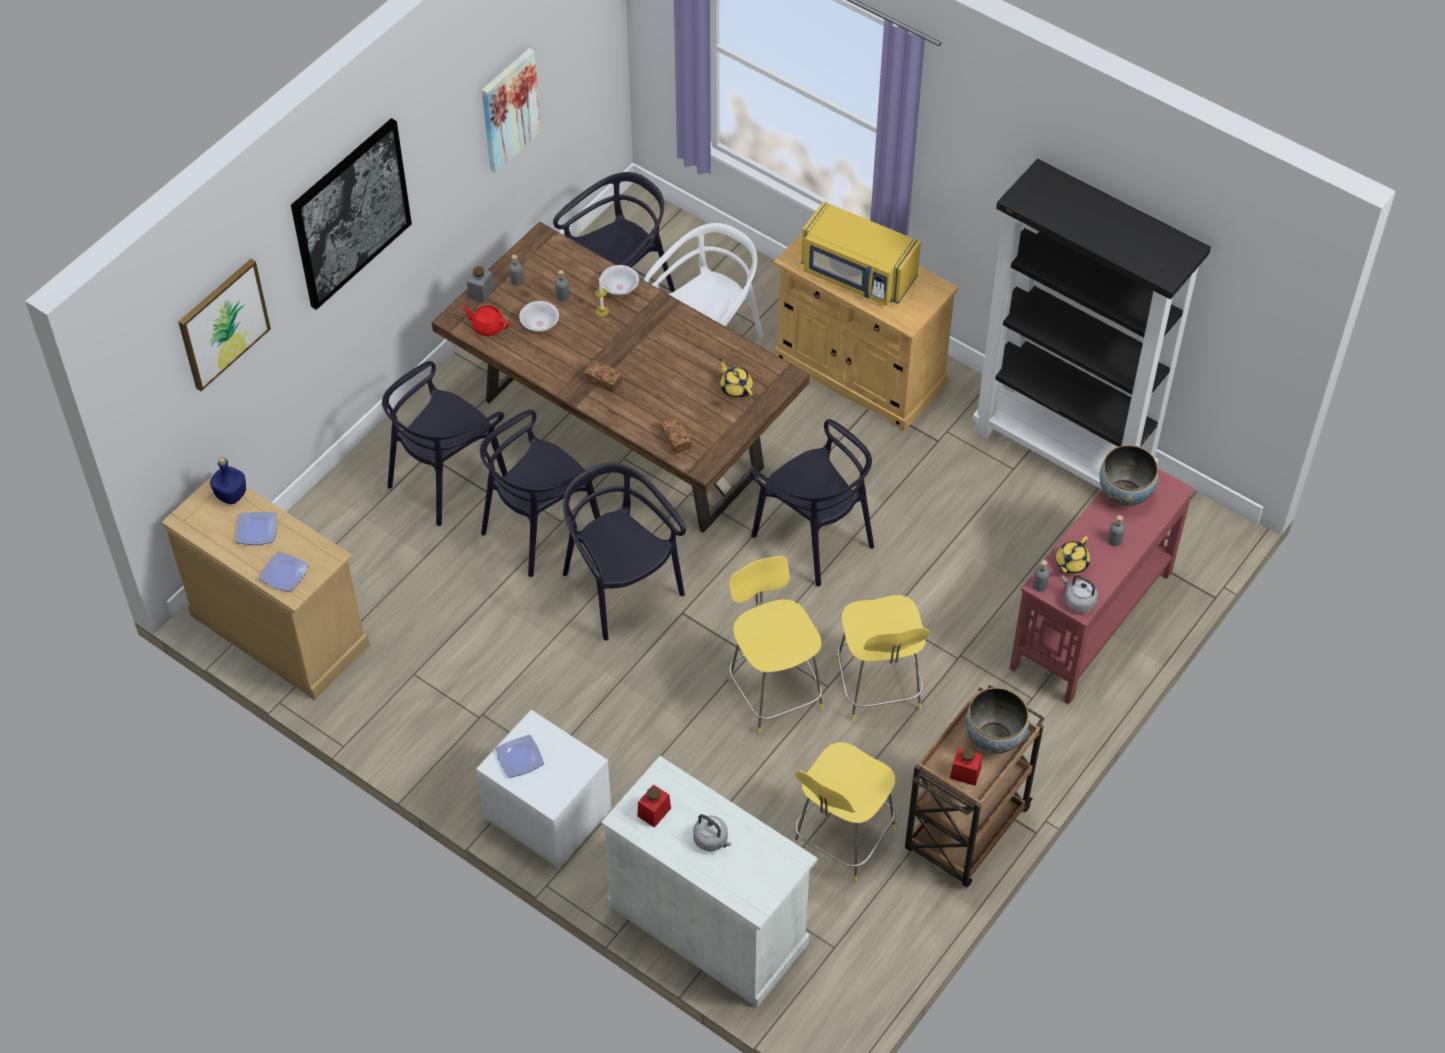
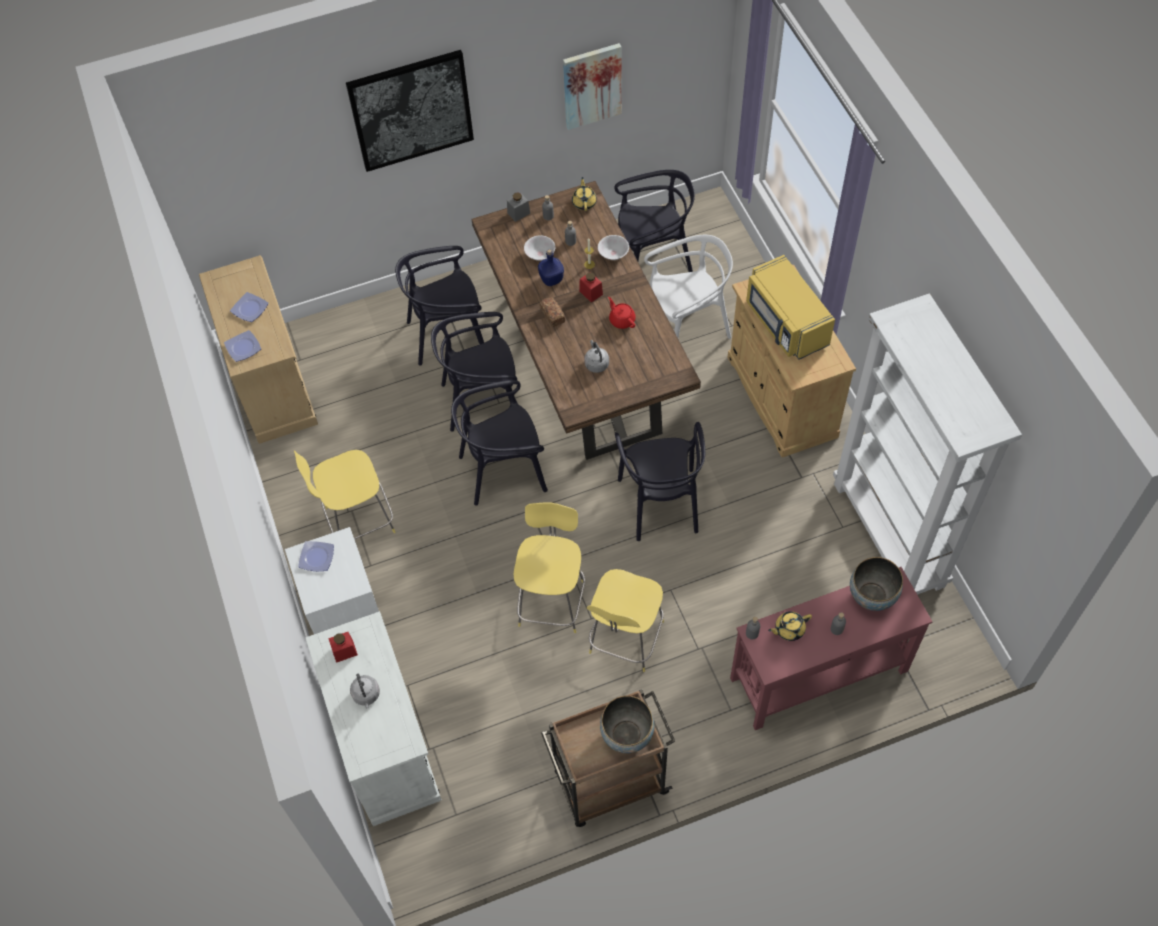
camera: 35 degrees right, 5 degrees up
(223, 323) = (270, 150): picture -> none
(230, 495) = (252, 276): blue bottle -> blue bottle (551, 279)
(487, 327) = (504, 239): red teapot -> red teapot (622, 320)
(620, 588) = (503, 470): black chair -> black chair turned 105 degrees counterclockwise
(675, 439) = (570, 383): bread -> none
(736, 388) = (640, 366): yellow teapot -> yellow teapot (584, 202)
(842, 839) = (519, 737): yellow stool -> yellow stool (357, 521)
(965, 773) = (585, 750): red jar -> red jar (591, 292)
(1064, 454) = (890, 535): black bookcase -> white bookcase
(1078, 601) = (772, 662): grey kettle -> grey kettle (596, 363)

